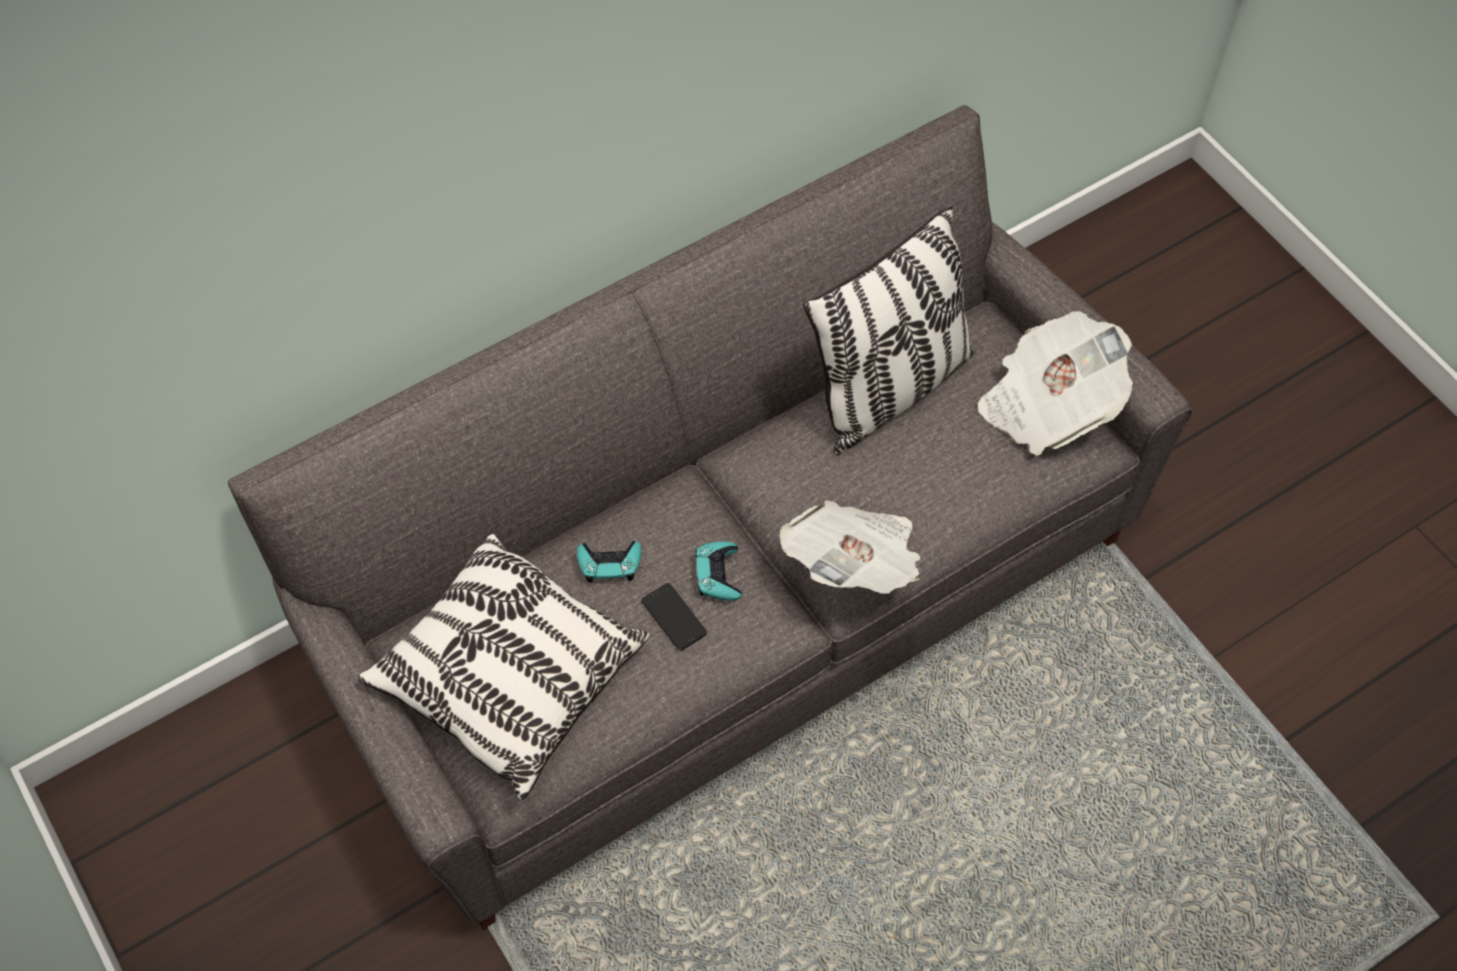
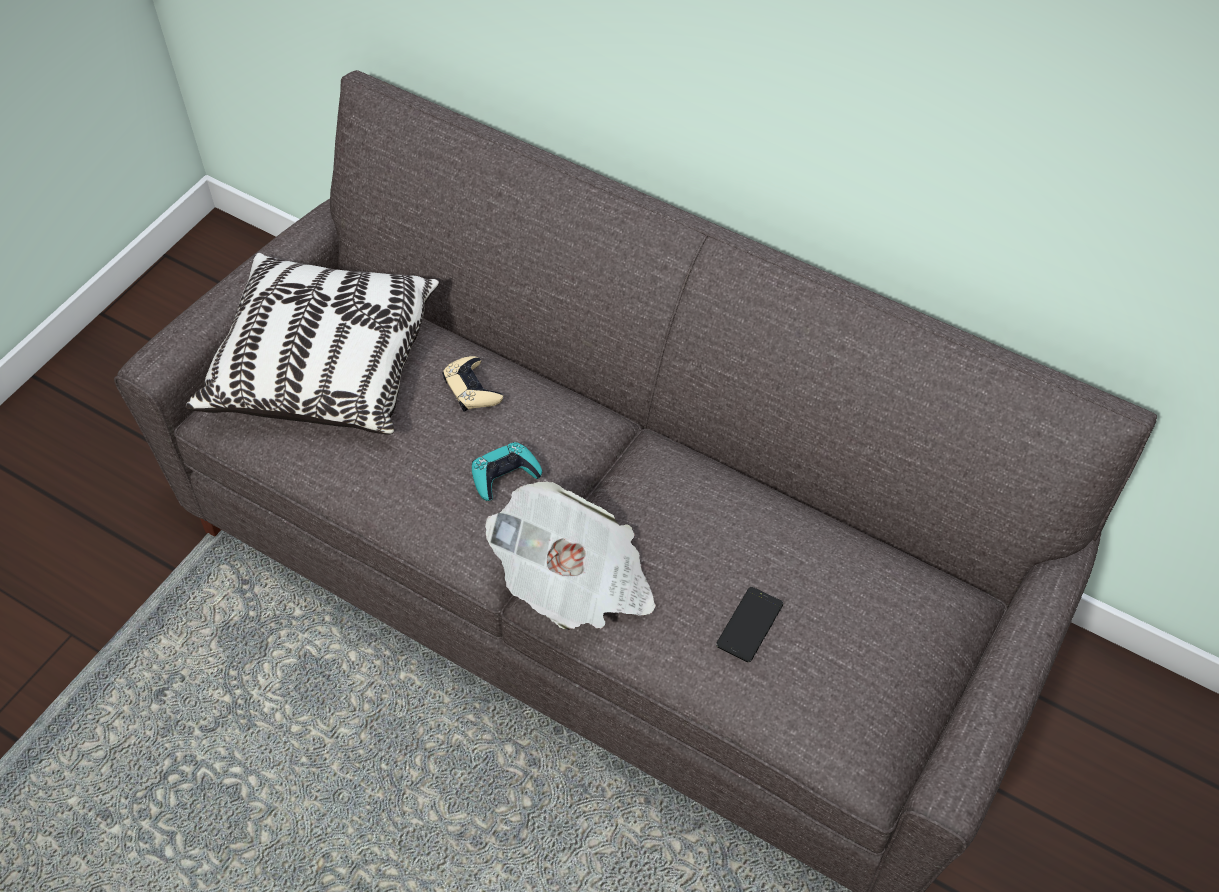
camera: 65 degrees right, 5 degrees down
(609, 564) = (472, 389): turquoise game controller -> beige game controller
(674, 617) = (439, 457): phone -> phone (749, 625)
(889, 388) = (807, 537): pillow -> none
(1048, 404) = (881, 692): newspaper -> none

